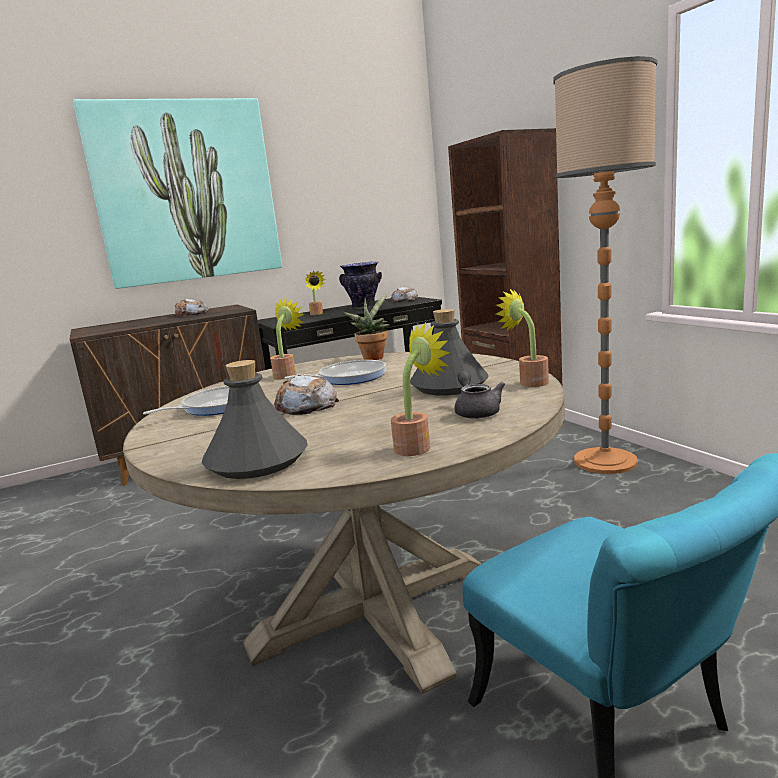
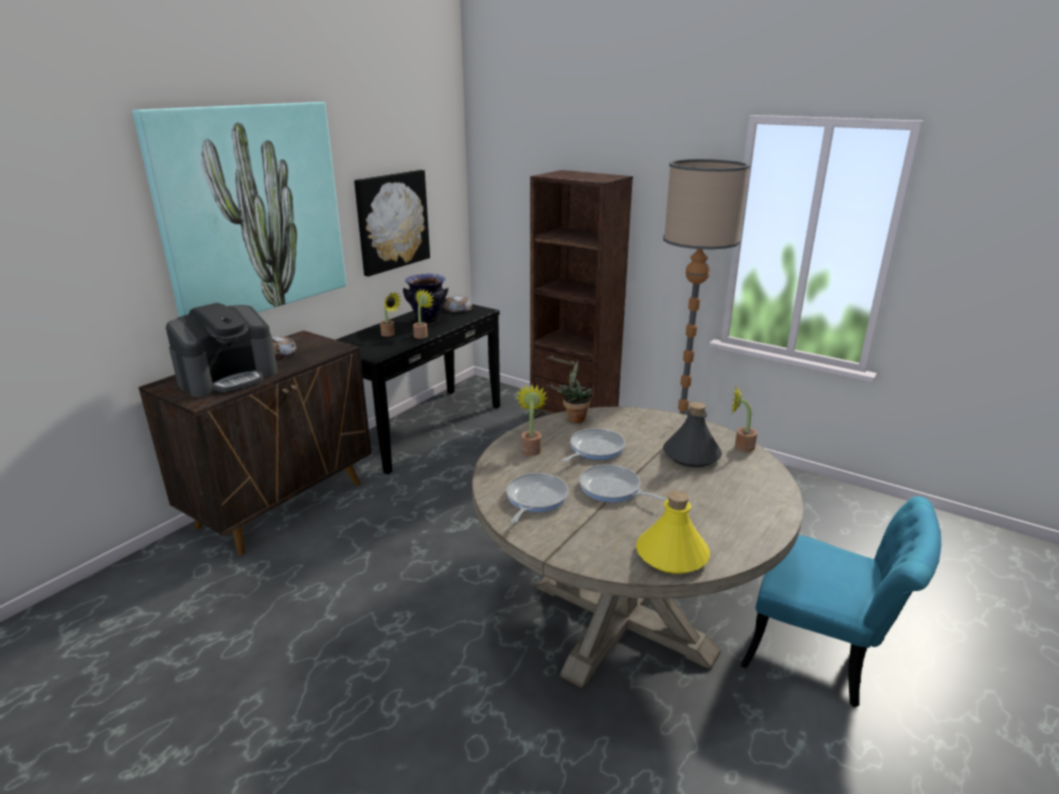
camera: 30 degrees left, 10 degrees up
(131, 324) = (228, 377): none -> coffee machine
(257, 462) = (672, 555): grey bottle -> yellow bottle
(306, 405) = (612, 489): bread -> frying pan
(341, 214) = (392, 221): none -> picture
(418, 446) = (755, 523): potted plant -> potted plant (422, 335)
(476, 411) = (745, 483): grey teapot -> none

